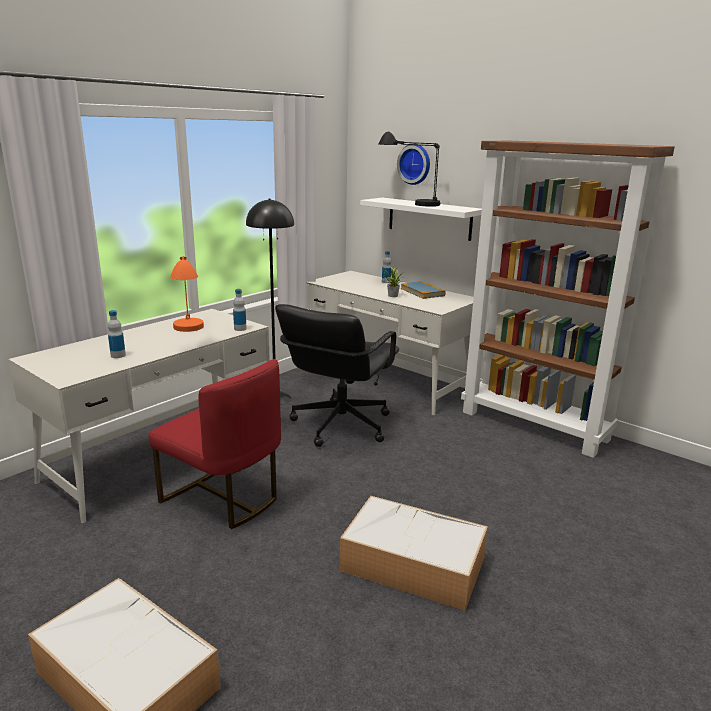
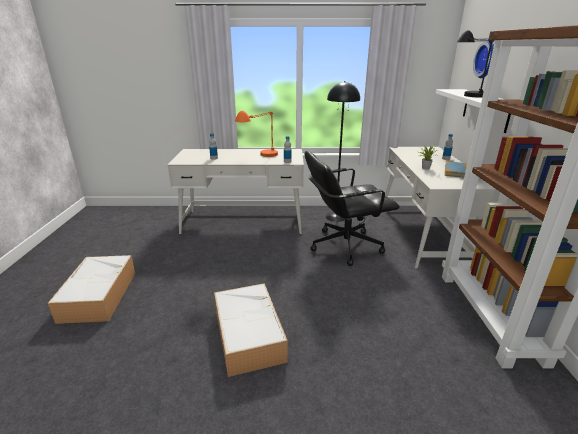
camera: 50 degrees right, 5 degrees up
(223, 498) = (233, 251): red chair -> none

